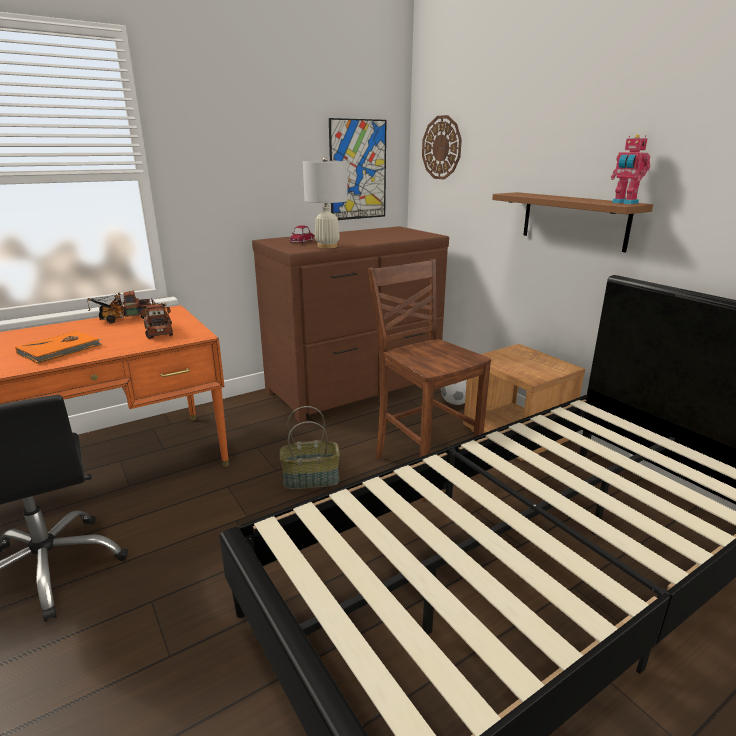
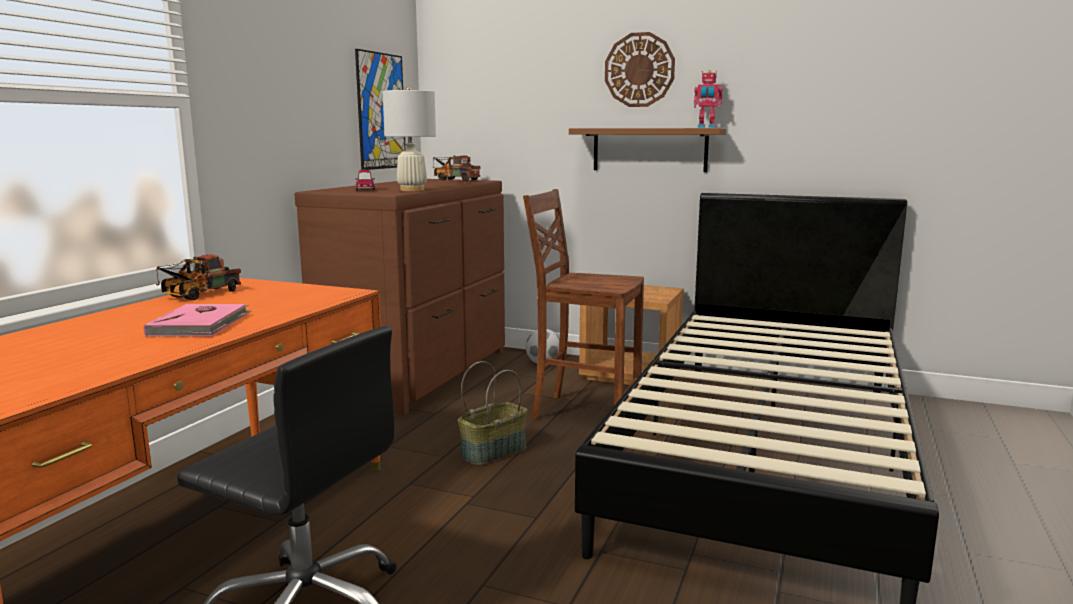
camera: 35 degrees left, 10 degrees down
(61, 350) = (201, 324): orange book -> pink book
(158, 330) = (283, 295): toy truck -> toy truck (454, 180)
(441, 148) = (471, 88): wall clock -> wall clock (639, 70)

